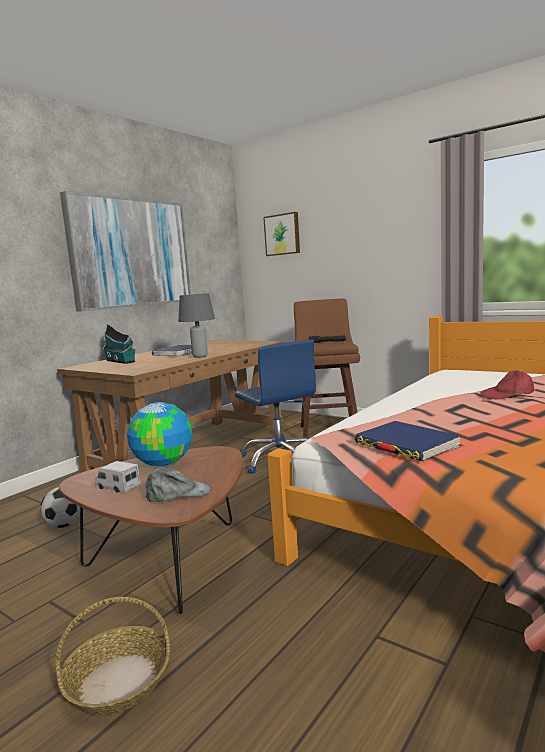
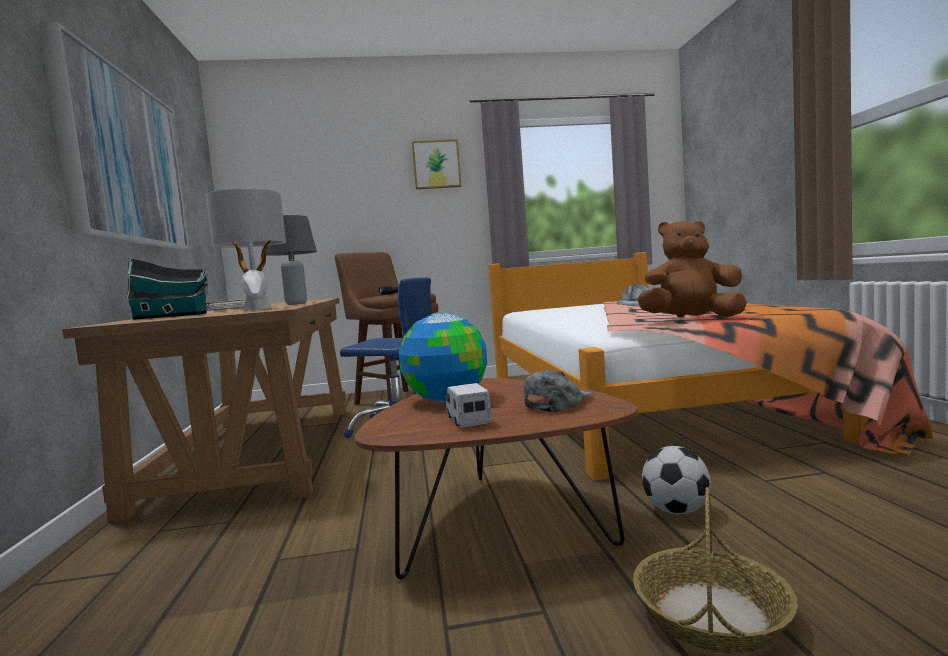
camera: 45 degrees left, 5 degrees down
(65, 525) = (242, 569): football -> football (676, 511)
(117, 487) = (468, 420): toy truck -> toy truck turned 90 degrees clockwise
(154, 363) = (257, 309): none -> grey table lamp
(282, 234) = (288, 180): picture -> picture (436, 165)
(406, 445) = (691, 319): blue book -> brown plush toy
(508, 394) = (634, 303): red cap -> grey cap

